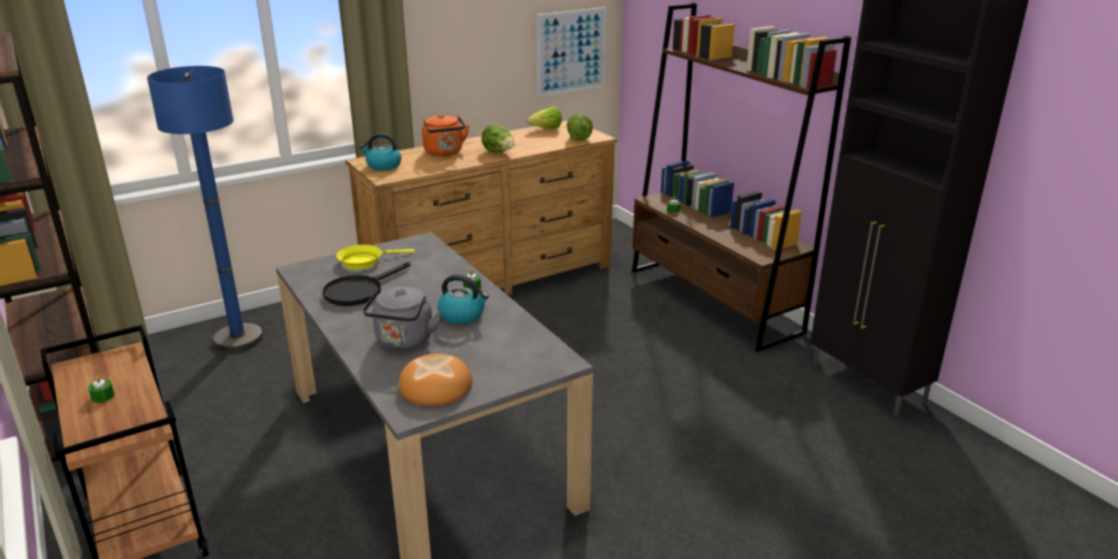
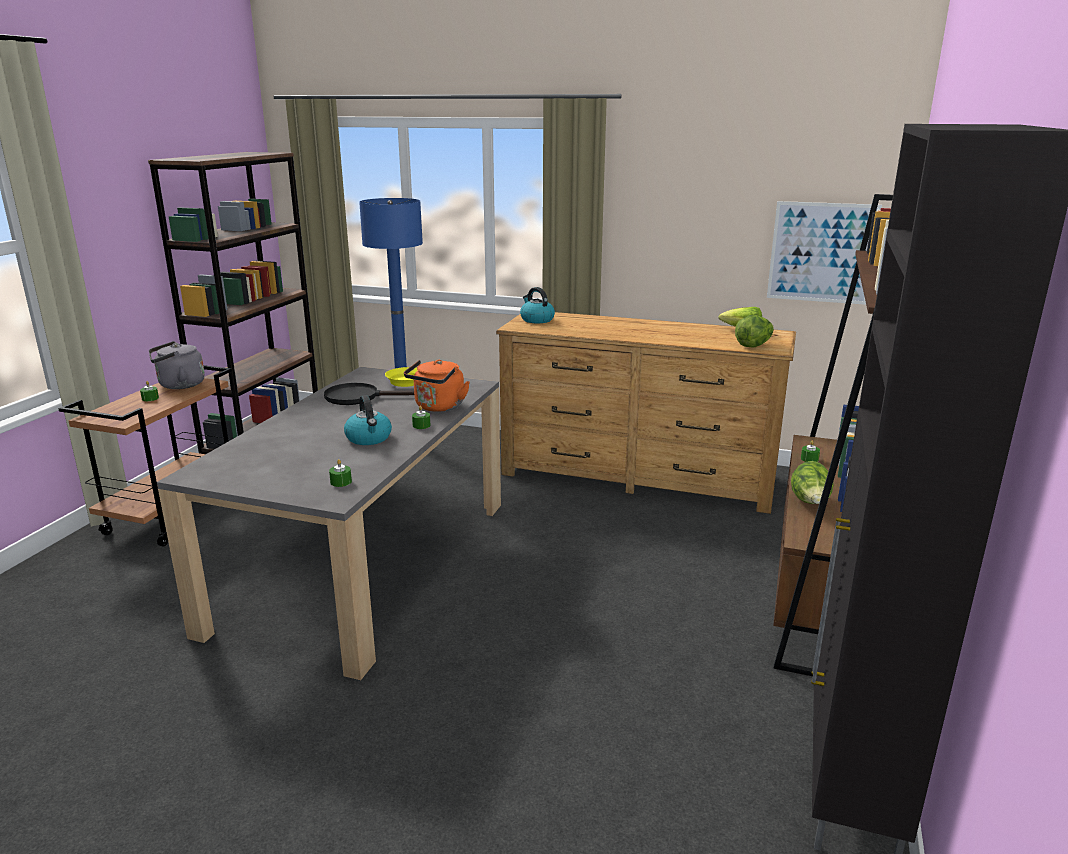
camera: 50 degrees right, 5 degrees down
(404, 341) = (299, 436): grey kettle -> grey kettle (179, 385)
(436, 386) = (240, 469): bread -> none
(444, 153) = (604, 324): orange kettle -> orange kettle (438, 407)
(499, 152) = (647, 335): lettuce -> lettuce (810, 503)
(533, 351) = (341, 482): none -> green candle

